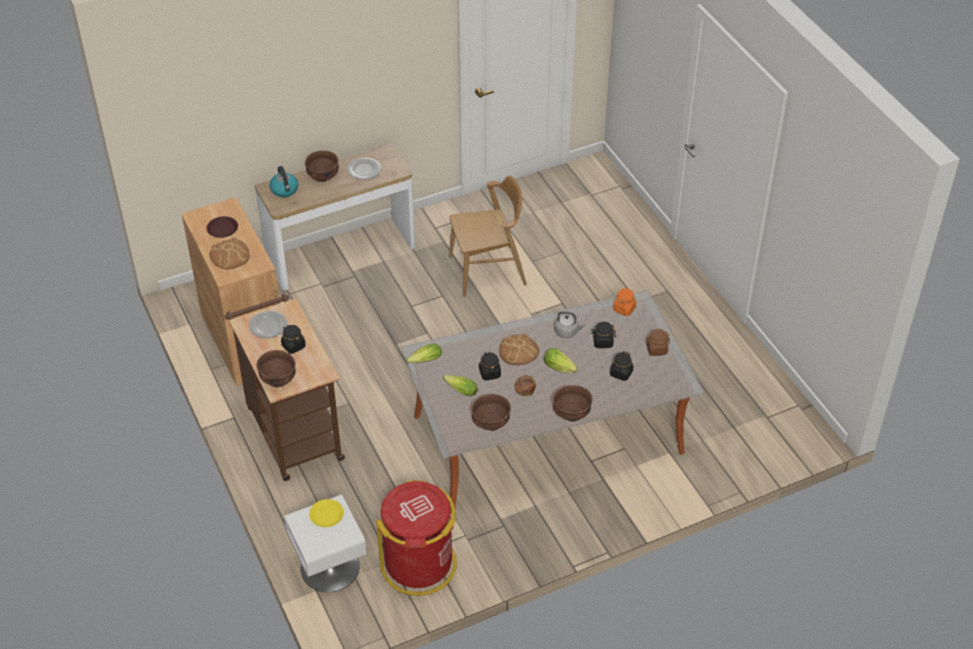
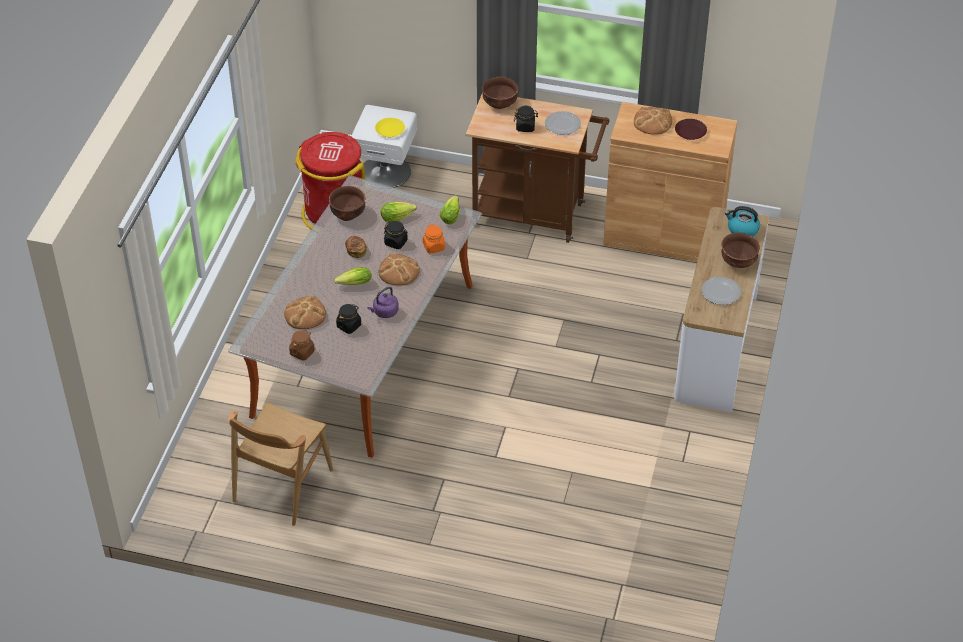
camera: 130 degrees right, 0 degrees up
(488, 271) = (591, 432): brown chair -> brown chair (282, 485)
(567, 332) = (384, 312): grey kettle -> purple kettle
(571, 414) = (302, 261): brown bowl -> none
(621, 373) = (305, 314): black jar -> bread
(624, 309) = (368, 364): orange jar -> orange jar (434, 247)

